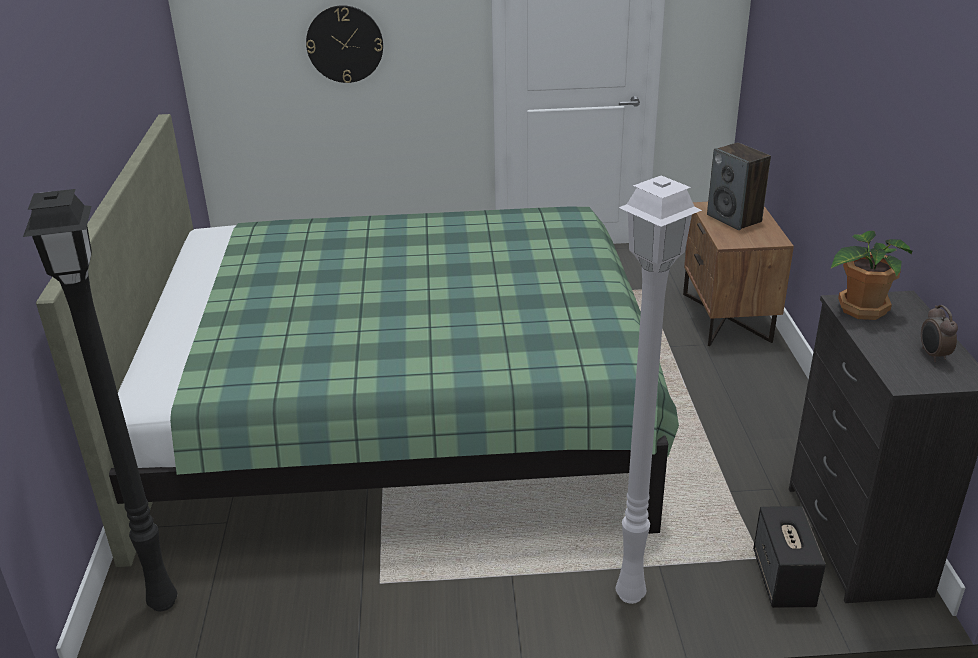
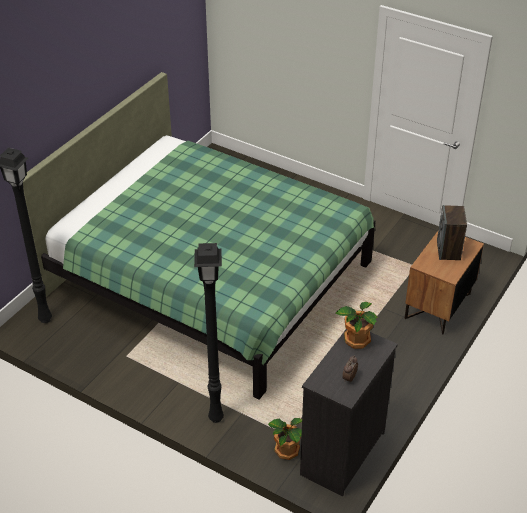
camera: 35 degrees right, 10 degrees up
(344, 44) = (291, 51): wall clock -> none
(630, 592) = (217, 417): white floor lamp -> black floor lamp
(783, 579) = (286, 450): speaker -> potted plant

